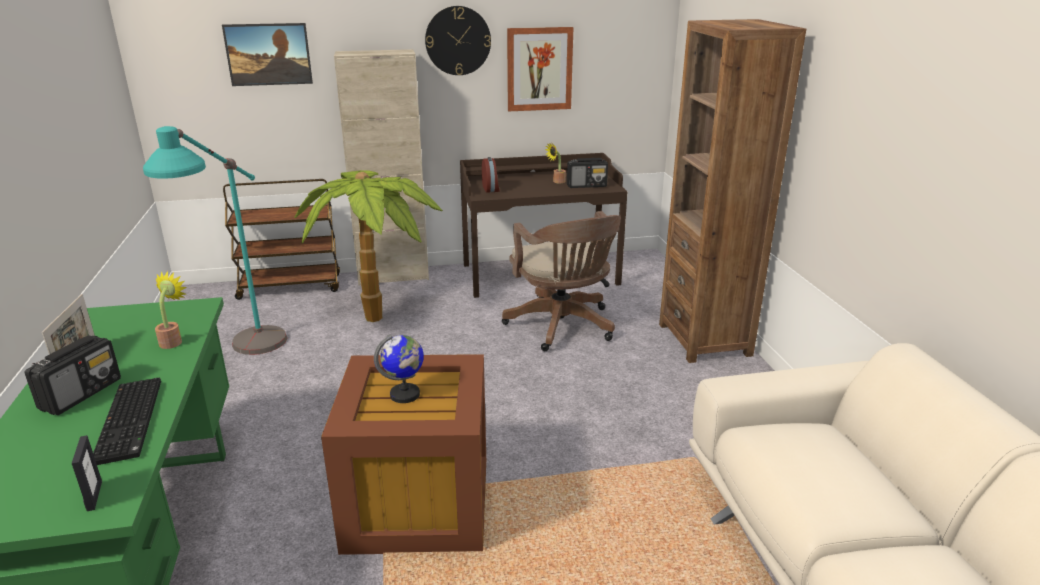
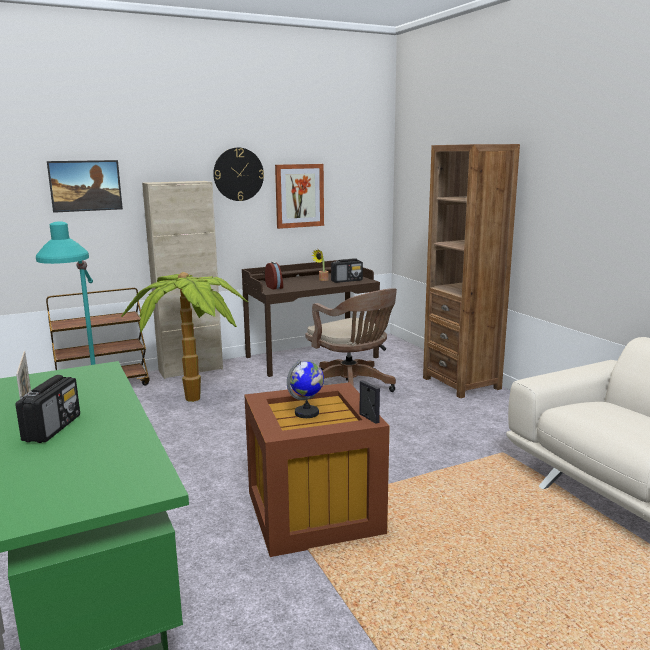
camera: 15 degrees left, 10 degrees down
(94, 496) = (135, 483): picture frame -> picture frame (369, 418)
(131, 421) = (118, 437): keyboard -> none
(173, 341) = (103, 389): potted plant -> none

